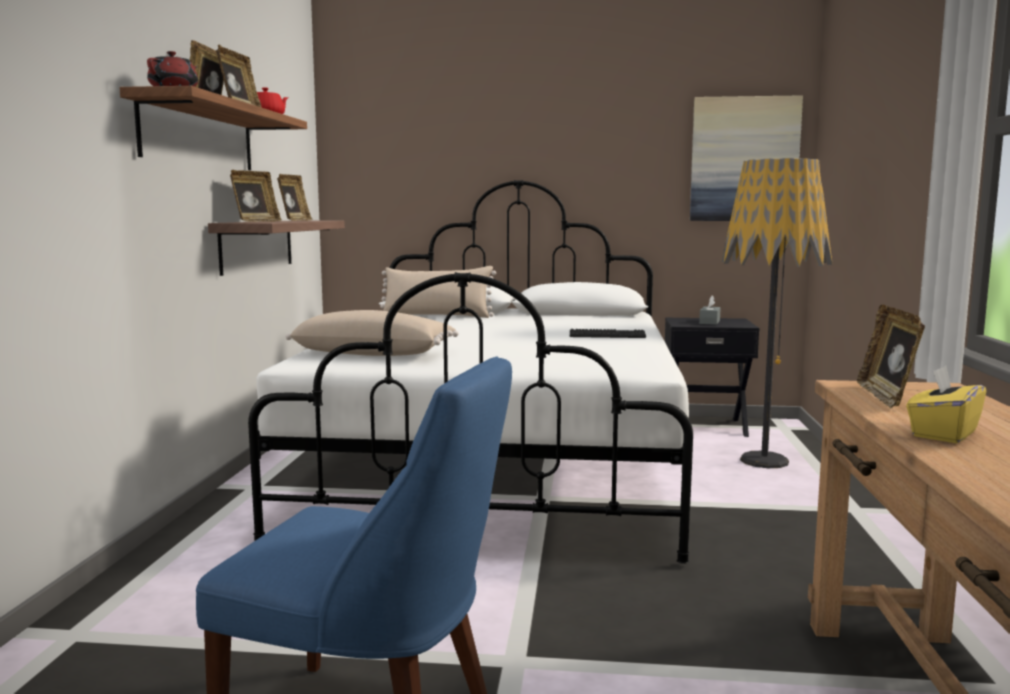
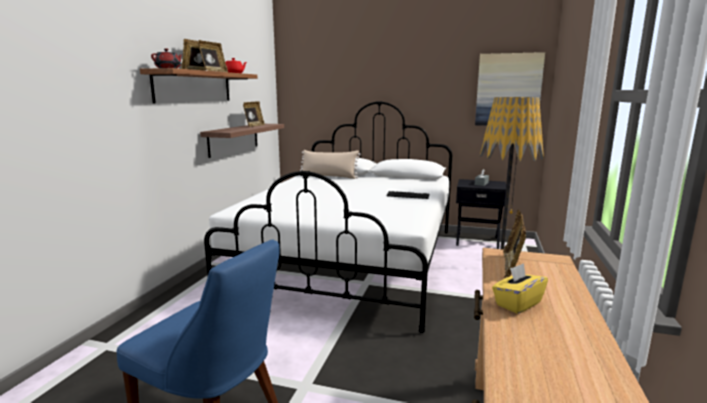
camera: 10 degrees right, 5 degrees up
(256, 221) = (228, 129): picture frame -> none
(374, 354) = (274, 205): beige pillow -> none

